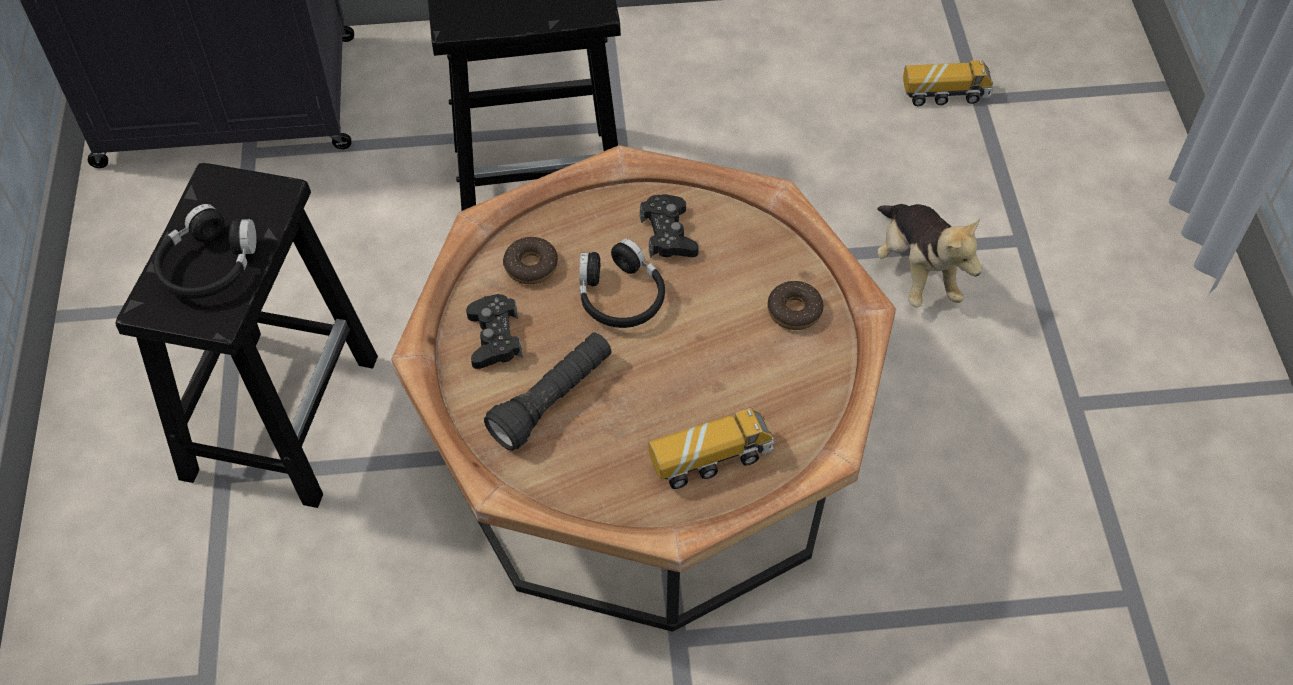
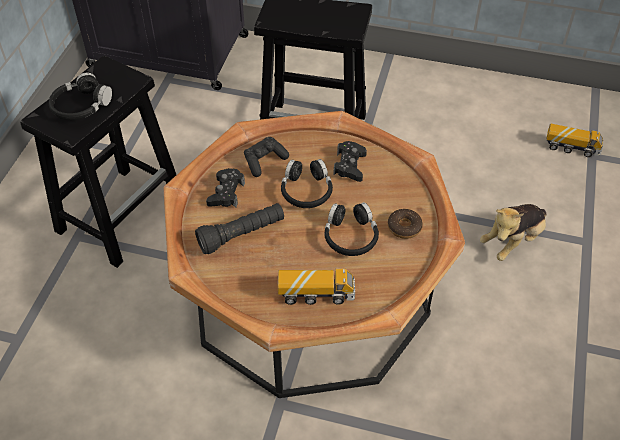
camera: 20 degrees right, 5 degrees down
(531, 266) = (264, 161): donut -> black game controller
(720, 350) = (350, 236): none -> black headphones
(916, 271) = (512, 241): plush toy -> plush toy turned 45 degrees clockwise

